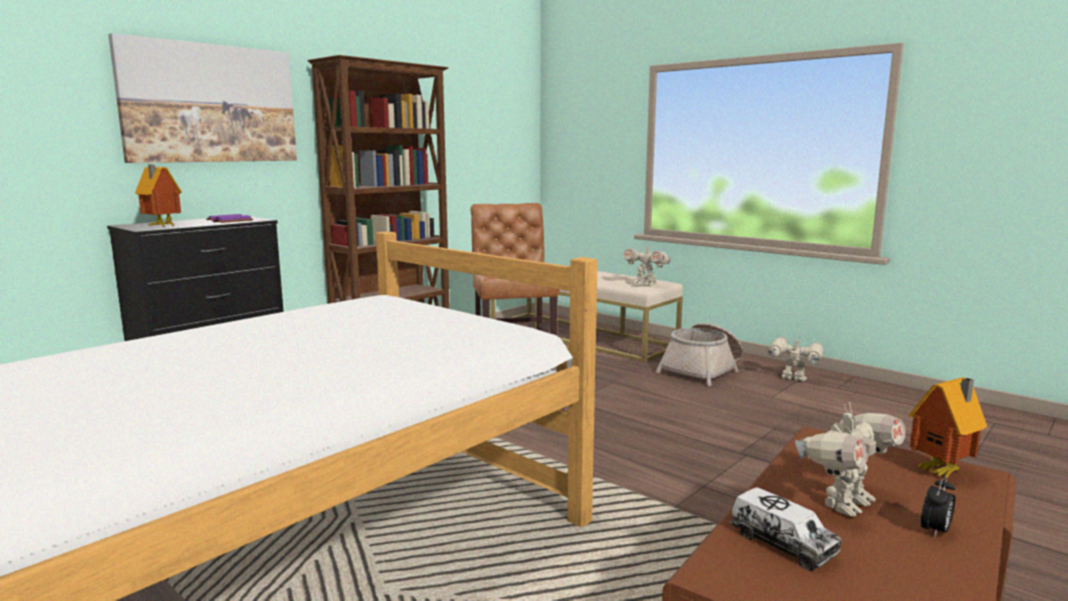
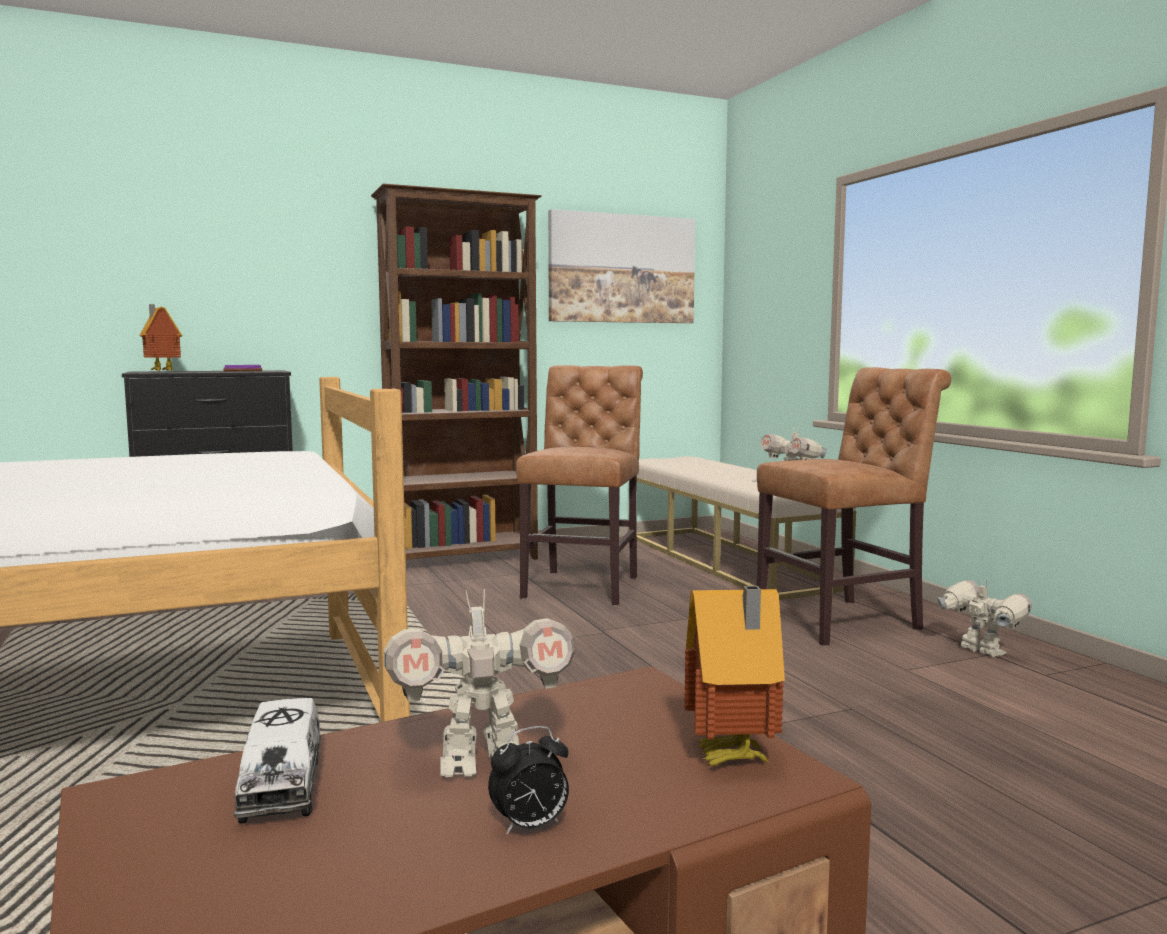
camera: 25 degrees right, 5 degrees down
(210, 104) = (252, 245): picture -> picture (621, 269)
(702, 370) = (845, 621): basket -> brown chair

